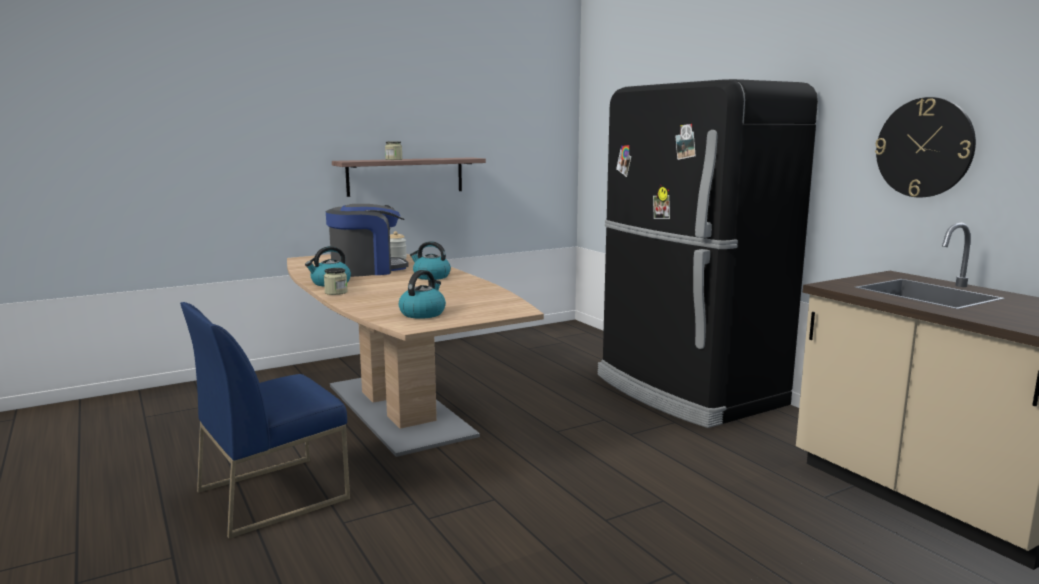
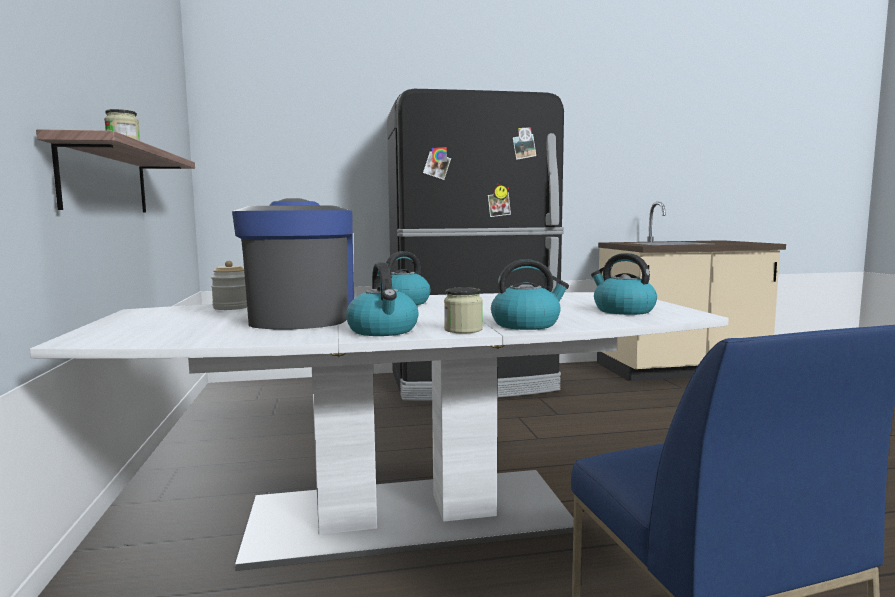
camera: 70 degrees left, 5 degrees down
(356, 300) = (526, 324): none -> kettle
(398, 409) = (407, 515): brown dining table -> white dining table
(924, 147) = (606, 160): wall clock -> none

